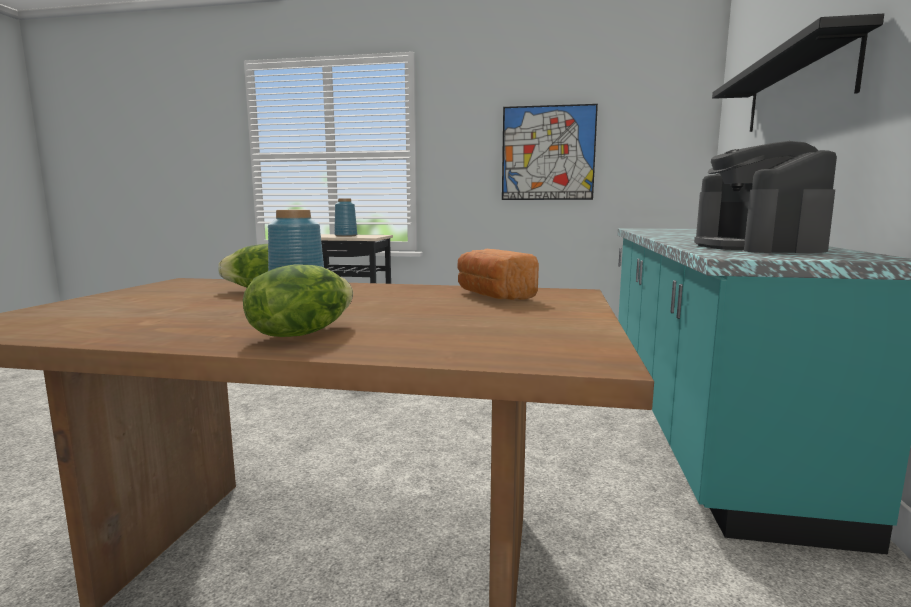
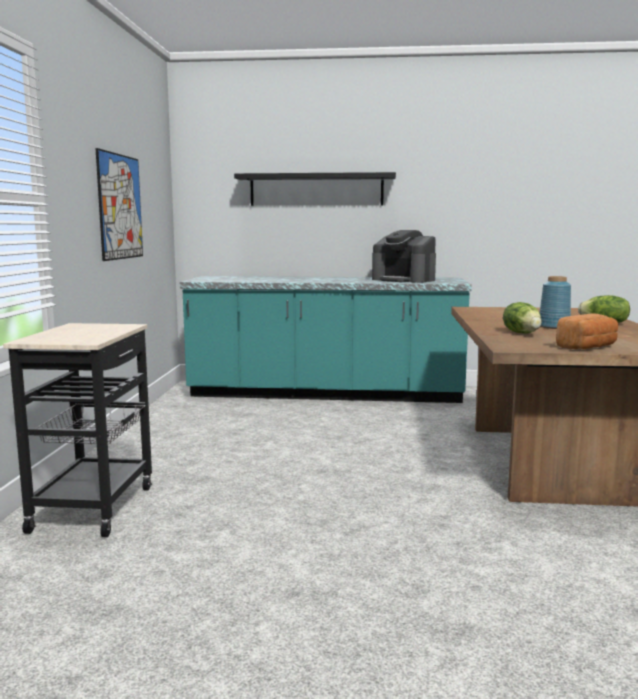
camera: 95 degrees left, 0 degrees up
(346, 236) = (88, 332): blue vase -> none
(493, 295) = (490, 313): bread -> bread (588, 347)
(756, 247) = (404, 280): coffee machine -> coffee machine turned 45 degrees clockwise

